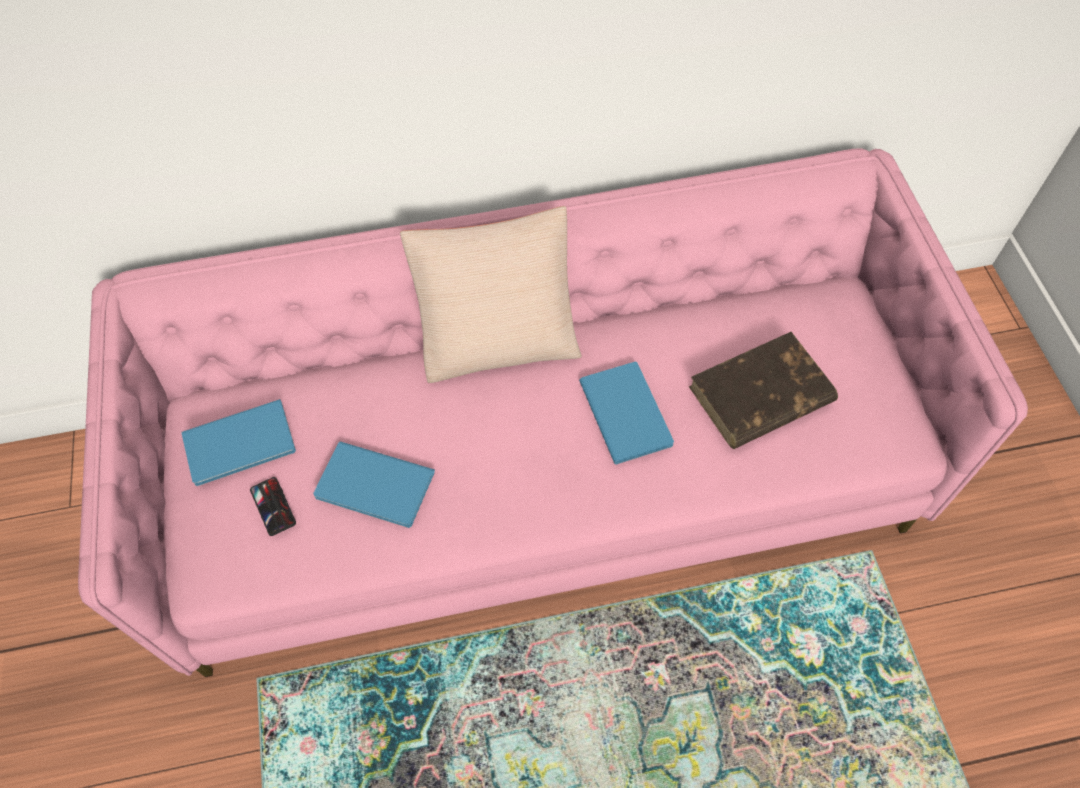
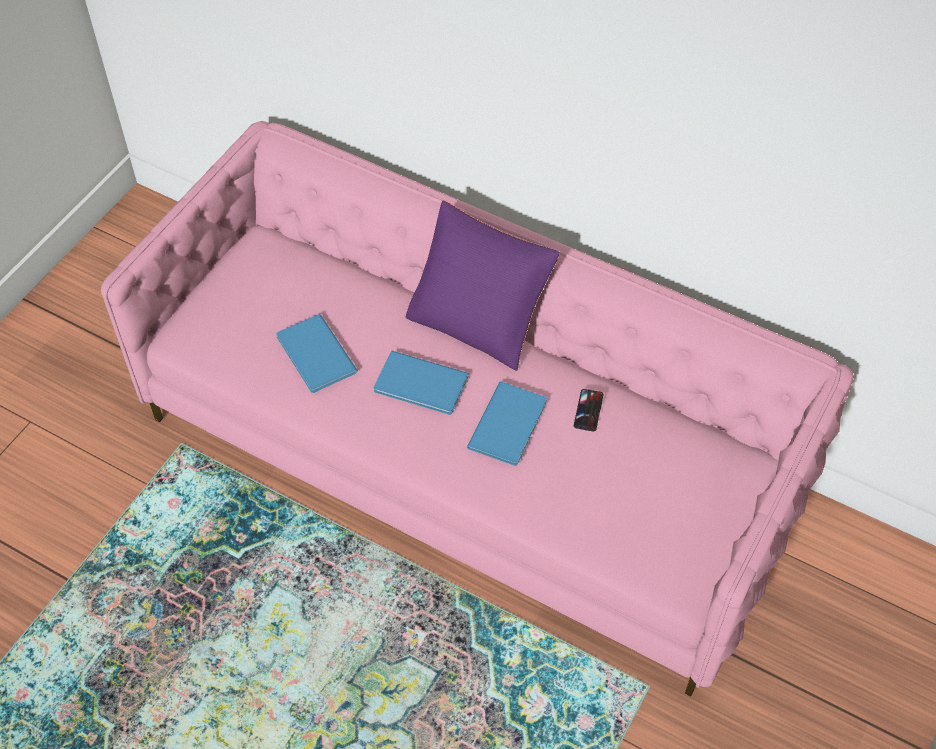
camera: 40 degrees right, 5 degrees down
(243, 444) = (267, 277): blue book -> blue book (422, 386)
(273, 506) = (250, 324): phone -> phone (588, 410)
(498, 334) = (479, 319): beige pillow -> purple pillow
(760, 395) = (608, 479): brown book -> none

